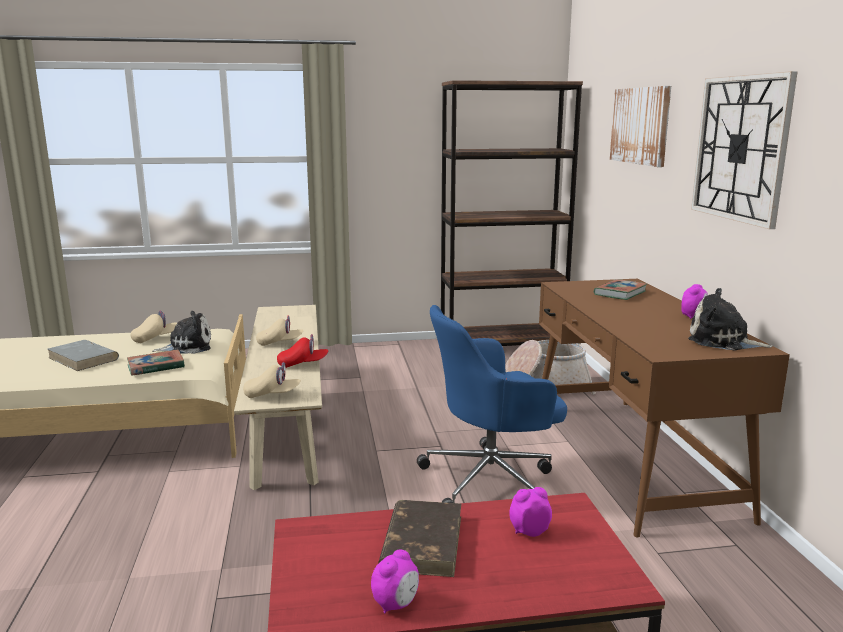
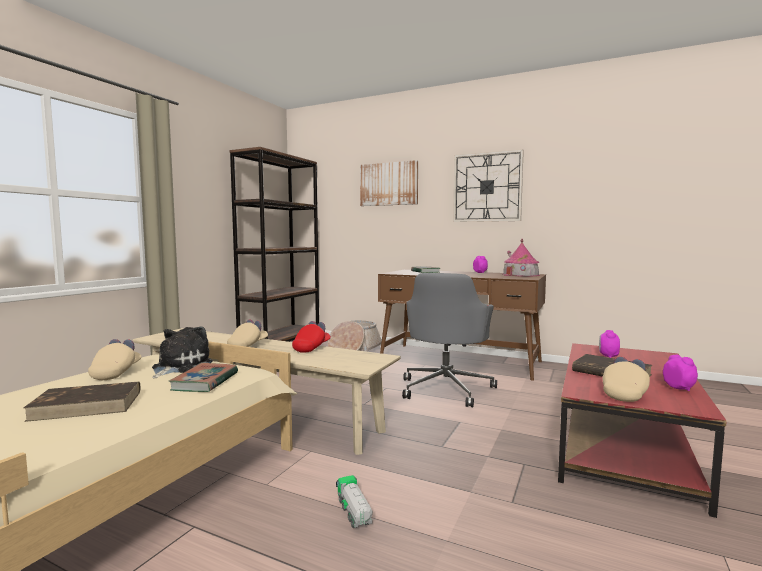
camera: 55 degrees left, 10 degrees down
(84, 358) = (88, 405): grey book -> brown book
(148, 522) = (354, 513): none -> toy truck
(272, 395) = (358, 362): beige cap -> beige cap (625, 394)
(492, 481) = (446, 388): blue office chair -> grey office chair
(722, 341) = (520, 274): plush toy -> toy house

